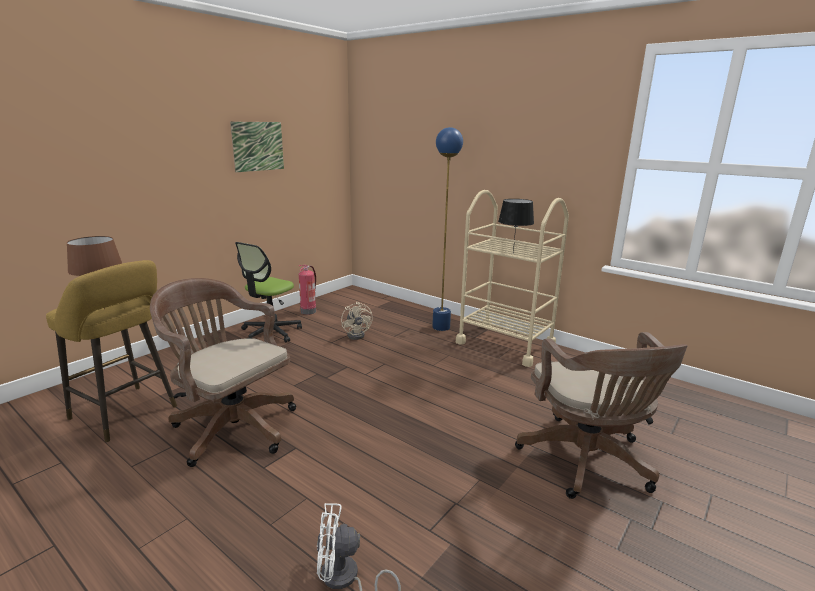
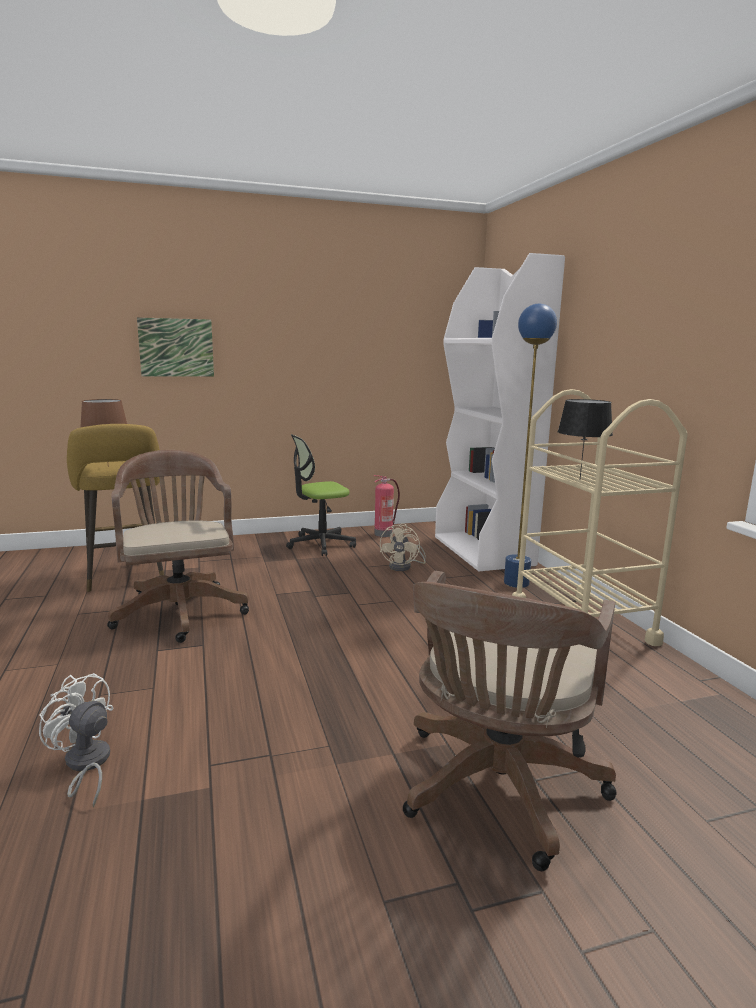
camera: 35 degrees right, 5 degrees down
(258, 146) = (348, 336): picture -> picture (176, 347)
(393, 308) = (483, 551): none -> white bookcase

